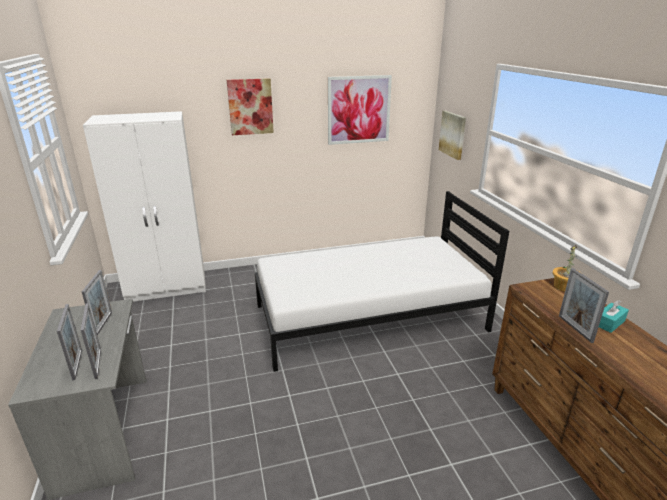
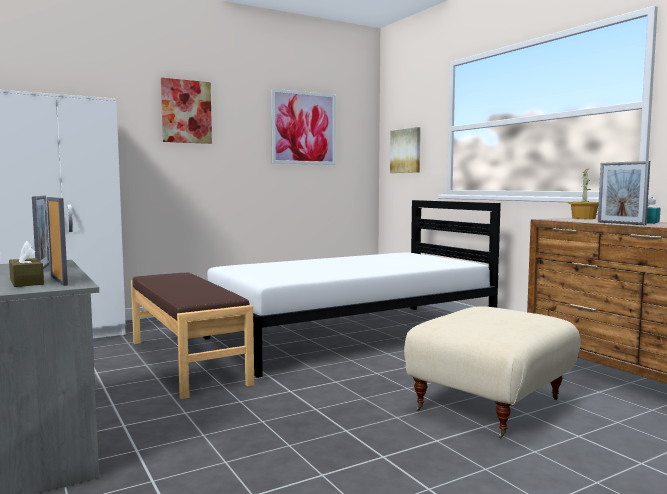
camera: 15 degrees left, 20 degrees down
(77, 364) = (26, 282): picture frame -> brown tissue box
(234, 339) = (188, 361): none -> brown bench
(429, 447) = (491, 406): none -> beige ottoman

